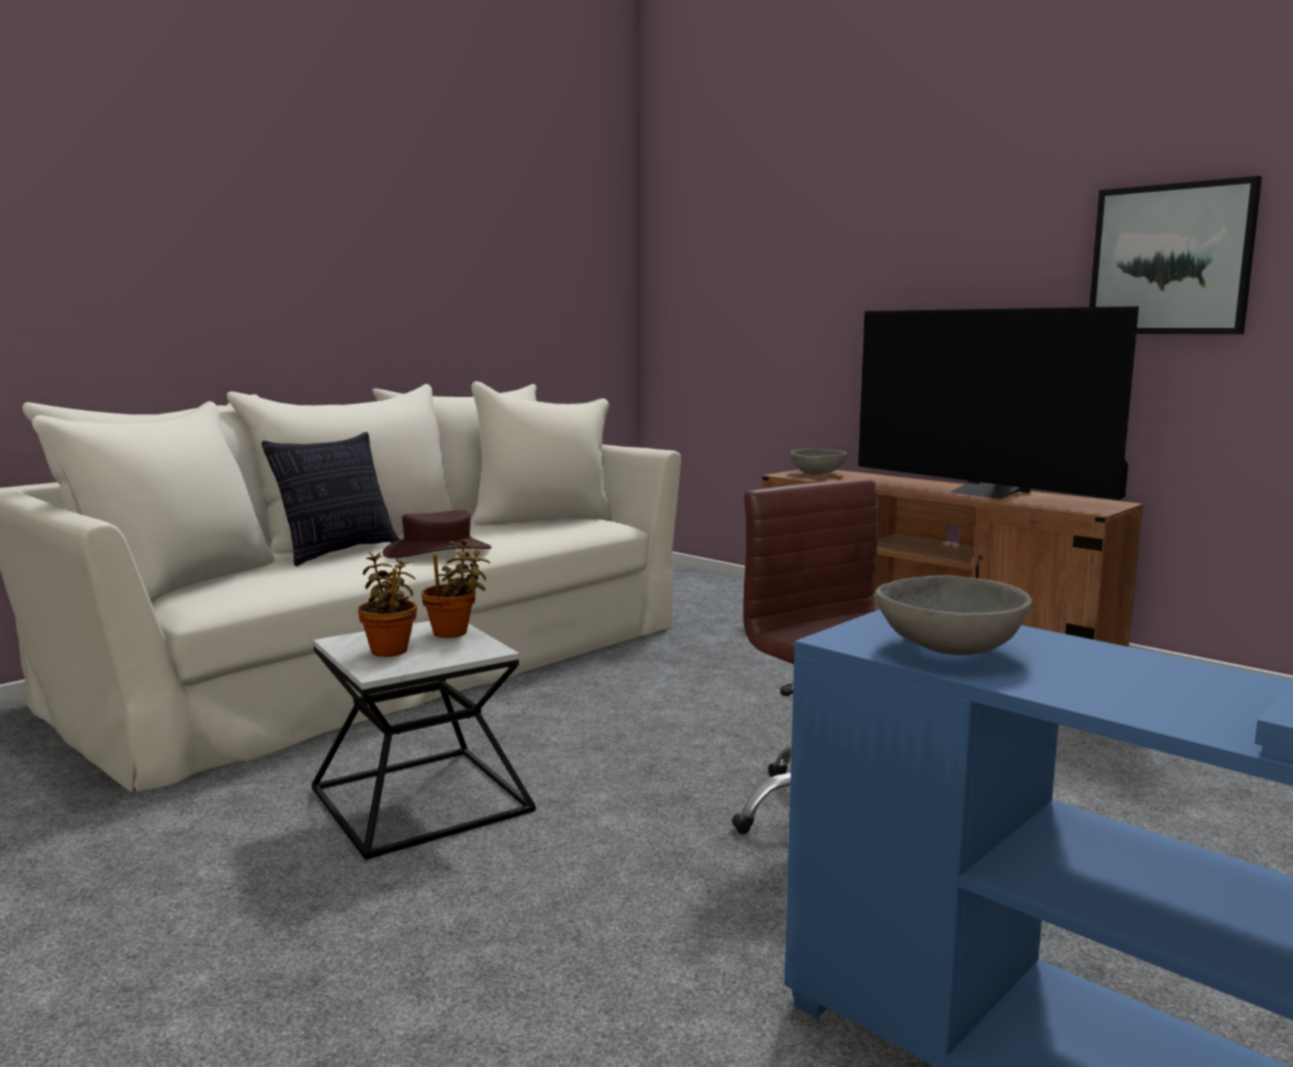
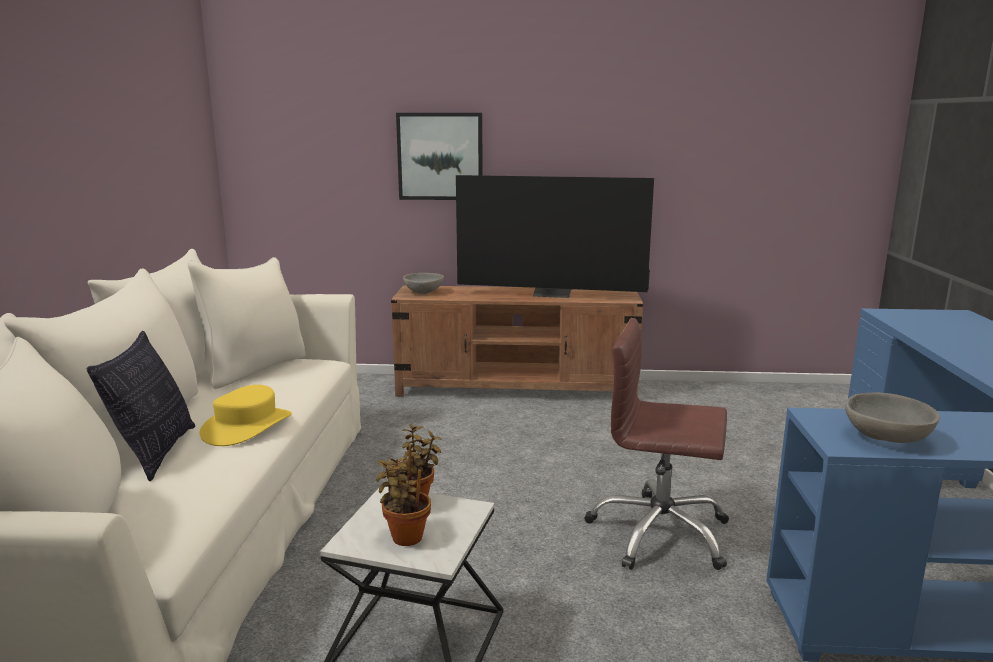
camera: 40 degrees left, 5 degrees up
(437, 551) = (247, 426): brown hat -> yellow hat
(1171, 260) = (644, 145): picture -> picture (440, 156)

